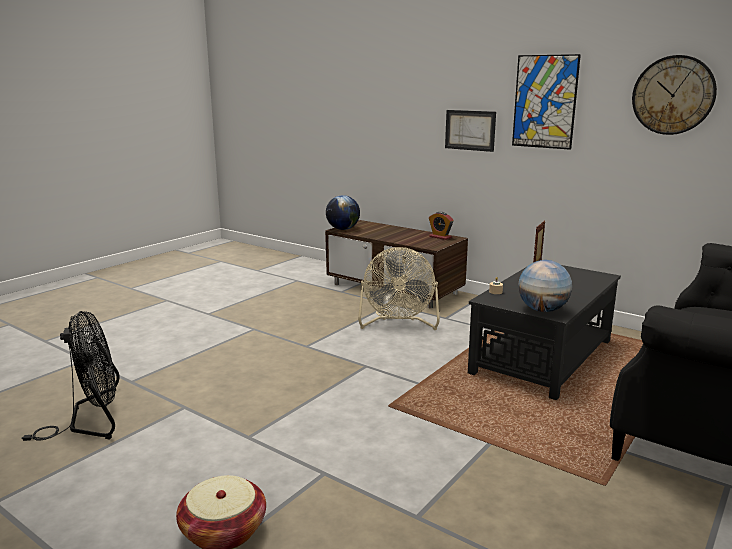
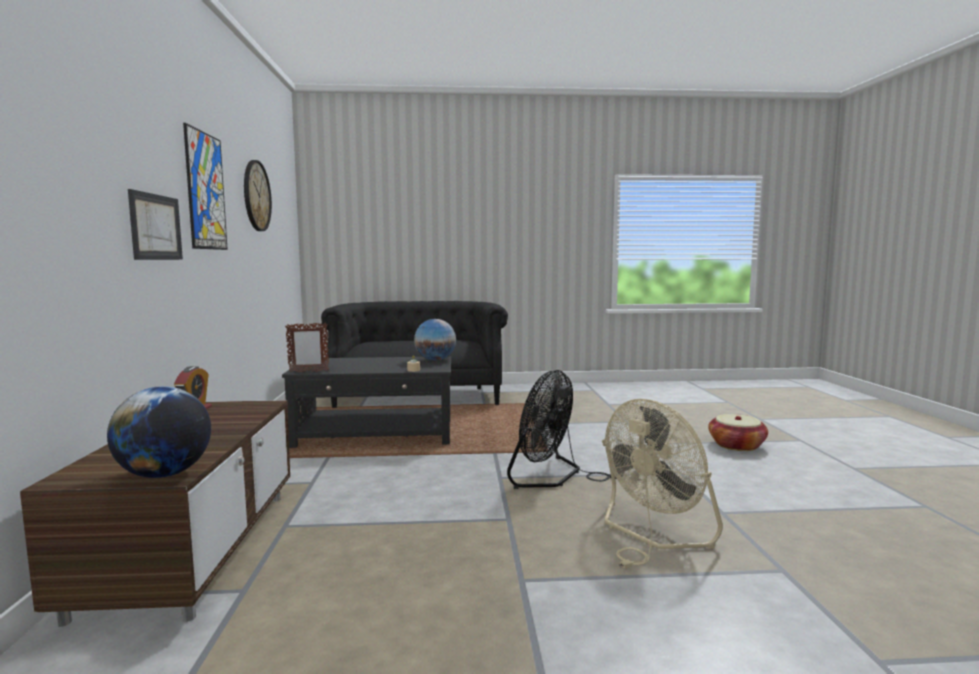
camera: 130 degrees left, 10 degrees down
(89, 418) = (844, 542): black fan -> black fan (557, 475)
(395, 323) = (363, 500): beige fan -> beige fan (646, 533)

